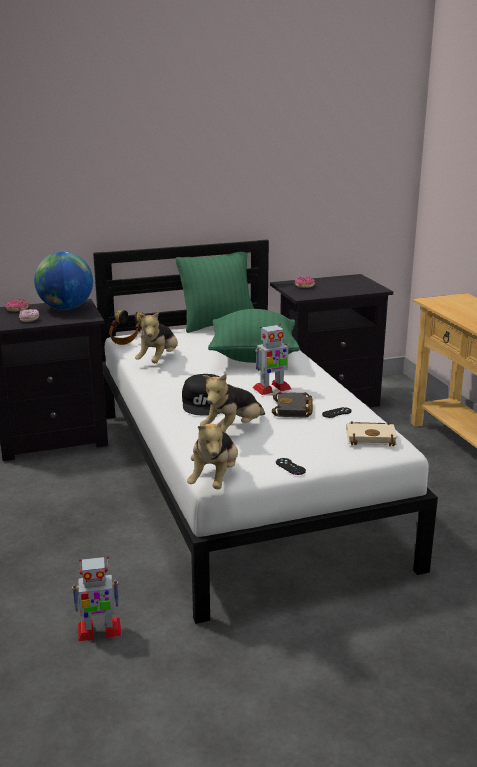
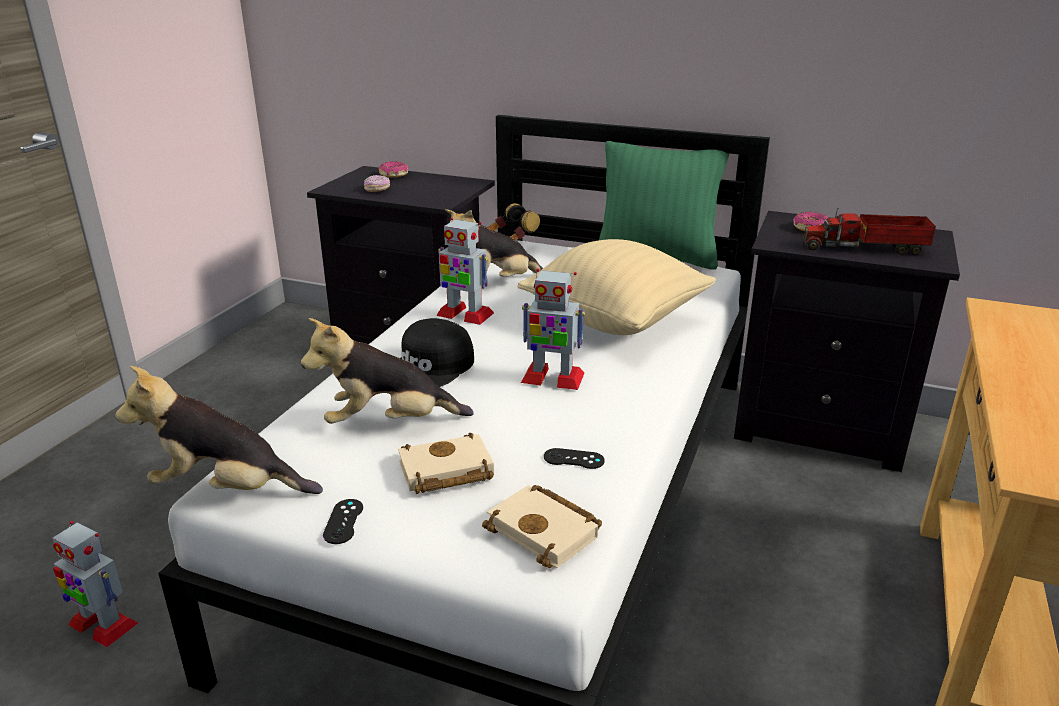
camera: 40 degrees right, 5 degrees up
(66, 308) = (441, 186): globe -> none
(173, 377) = (464, 314): none -> toy robot
(214, 479) = (227, 489): plush toy -> plush toy turned 45 degrees clockwise
(253, 357) = (615, 320): green pillow -> beige pillow
(294, 409) = (524, 425): black book -> none
(295, 436) = (444, 472): none -> beige book
(342, 289) = (867, 248): none -> toy truck

